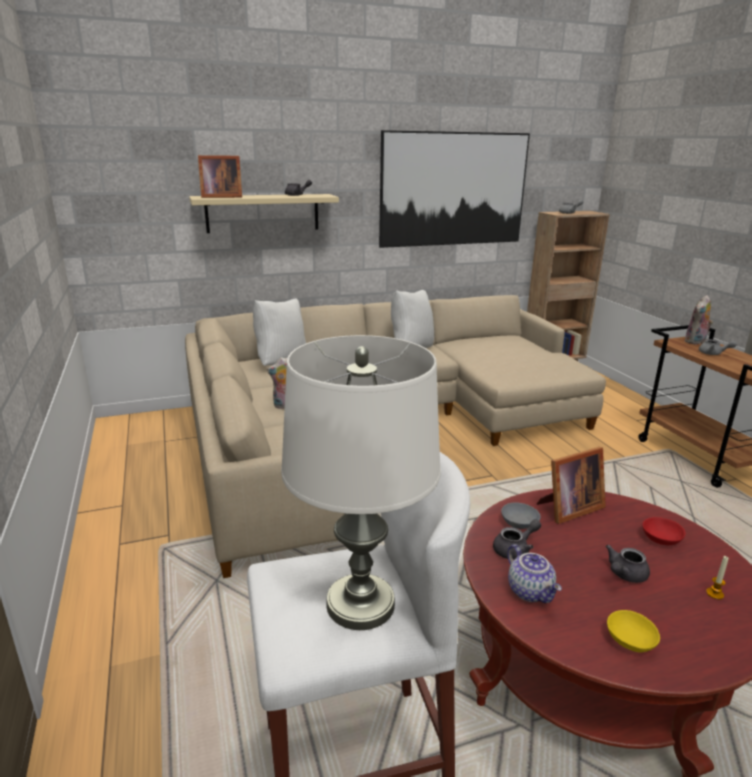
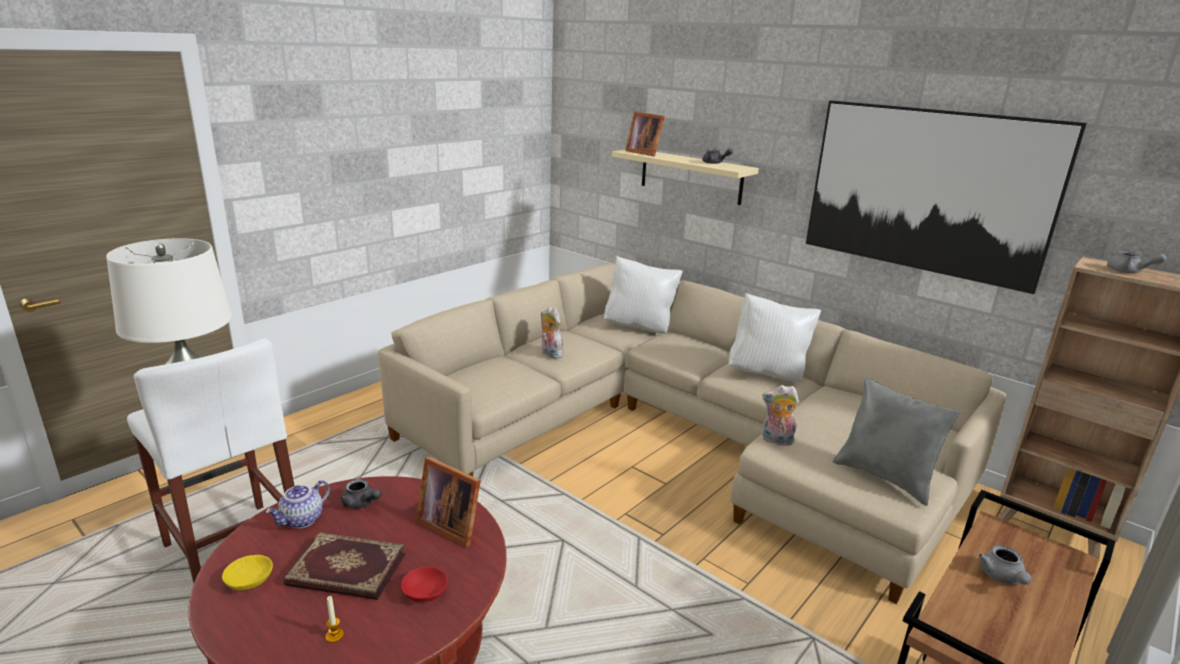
camera: 60 degrees right, 0 degrees up
(520, 523) = (408, 500): grey bowl -> none
(555, 364) = (885, 477): none -> grey pillow
(624, 575) = (346, 571): grey teapot -> book
(696, 342) = (1046, 556): plush toy -> plush toy (776, 440)

